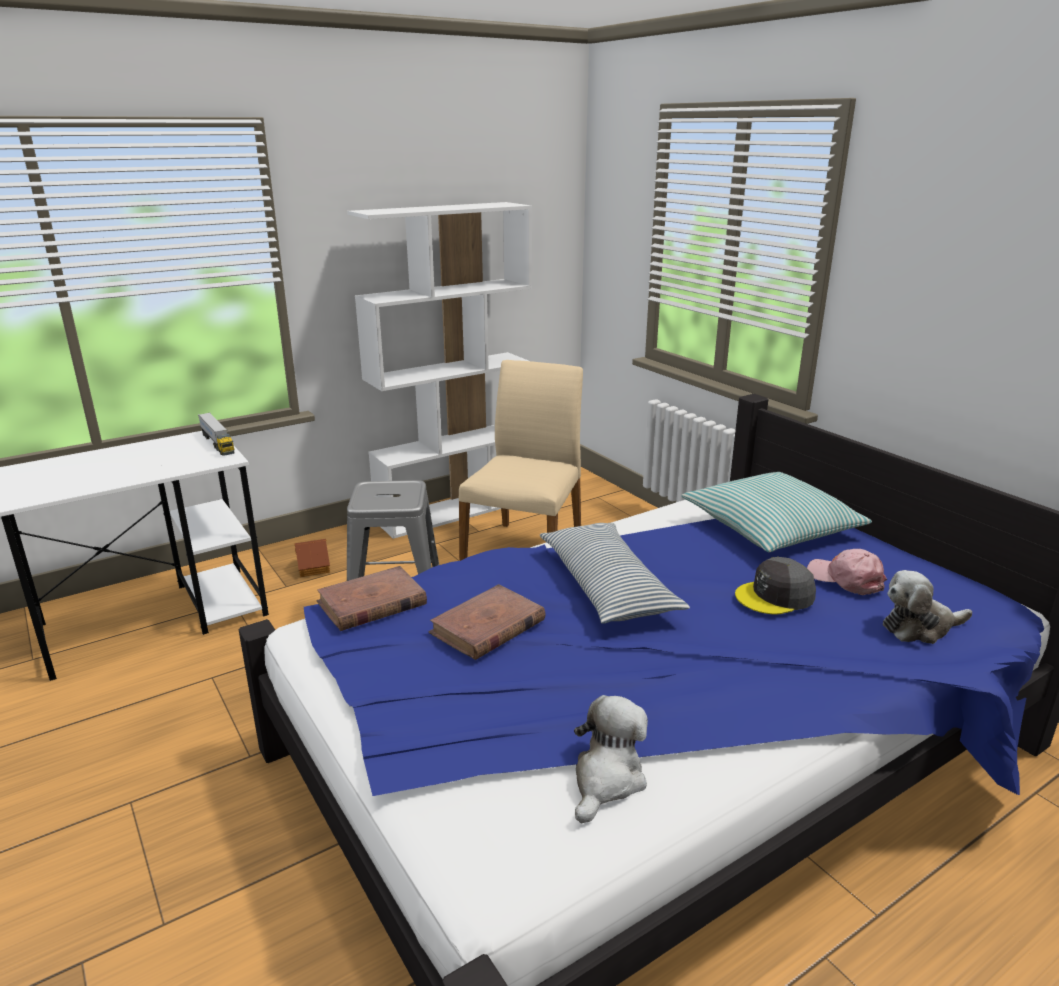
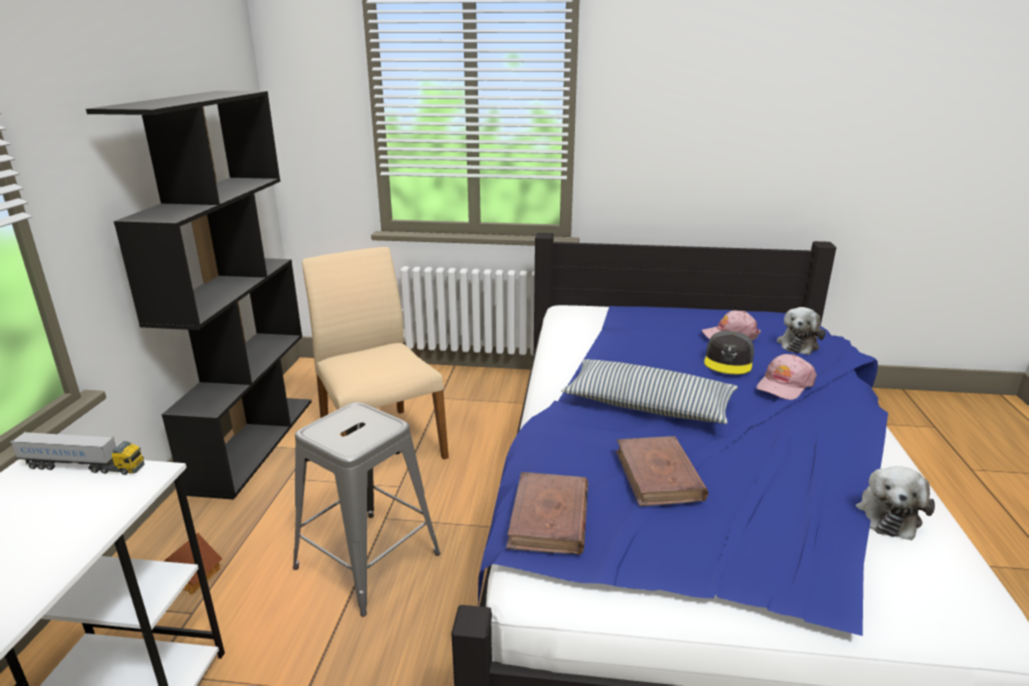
camera: 50 degrees left, 0 degrees up
(455, 510) = (253, 442): white bookcase -> black bookcase
(606, 779) = (886, 514): plush toy -> plush toy turned 135 degrees counterclockwise
(771, 527) = (635, 324): pillow -> none
(775, 642) = (784, 385): none -> pink cap

